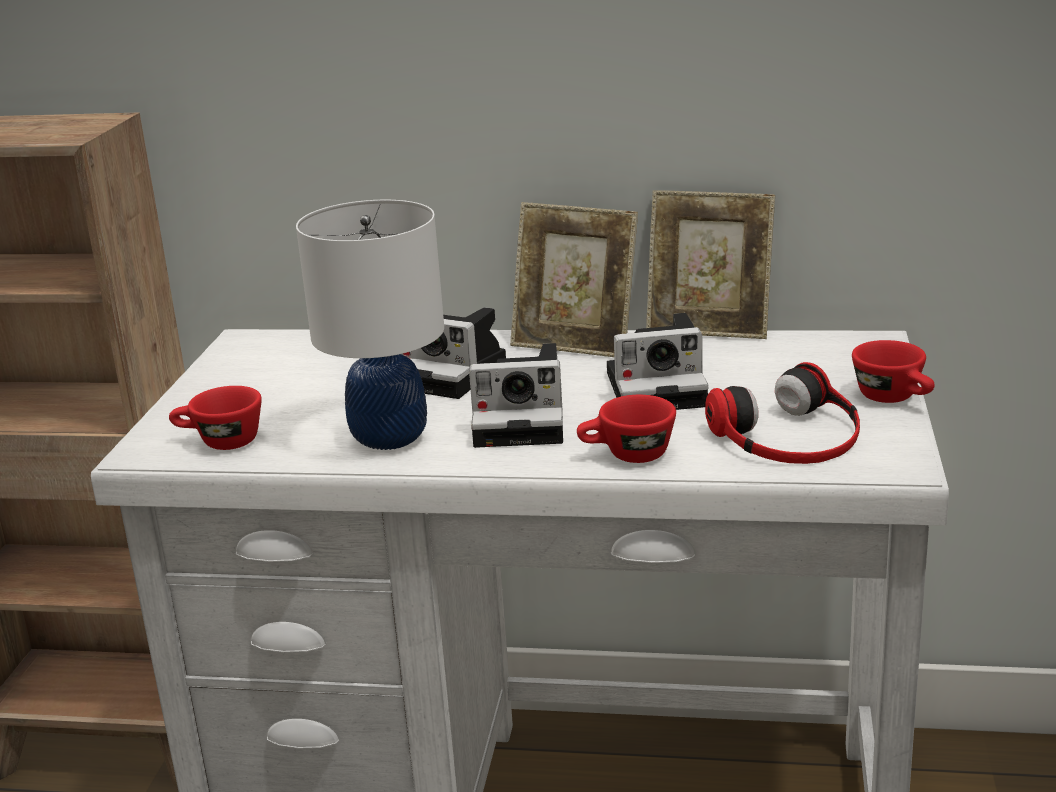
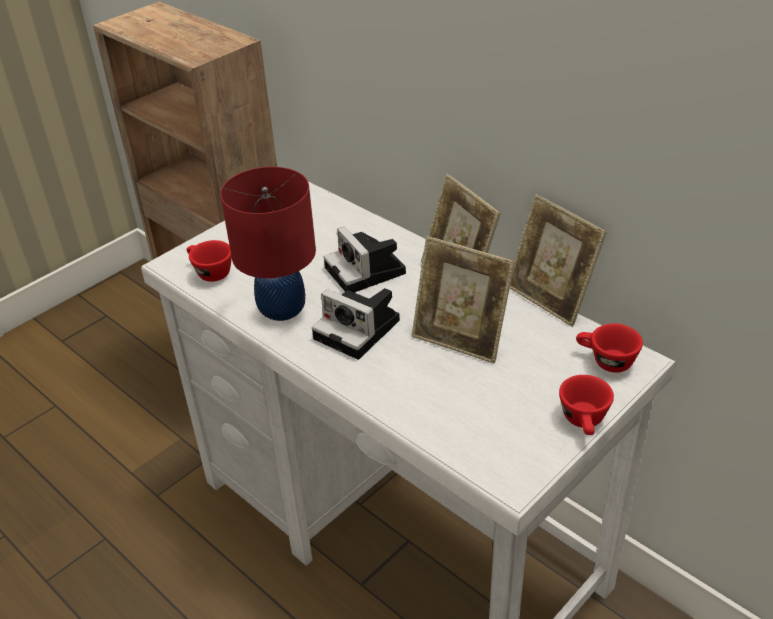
camera: 35 degrees right, 15 degrees up
(389, 441) = (281, 312): white table lamp -> red table lamp
(627, 456) = (378, 388): red cup -> red cup (605, 361)
(660, 388) = (460, 340): camera -> picture frame
(790, 435) = (483, 420): headphones -> none

